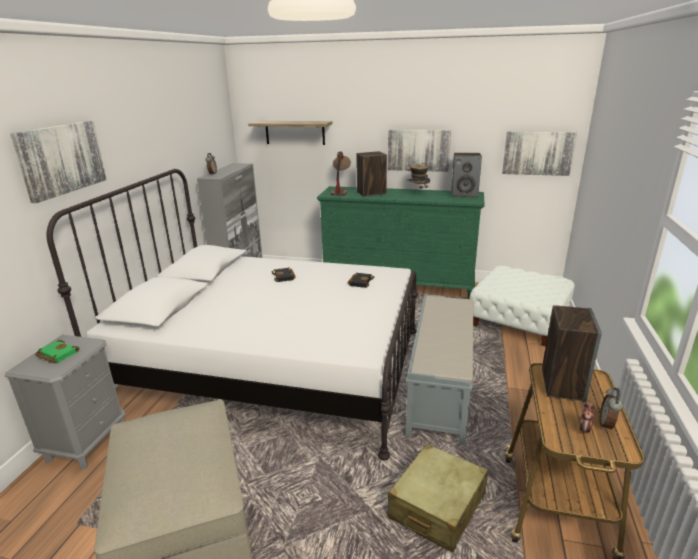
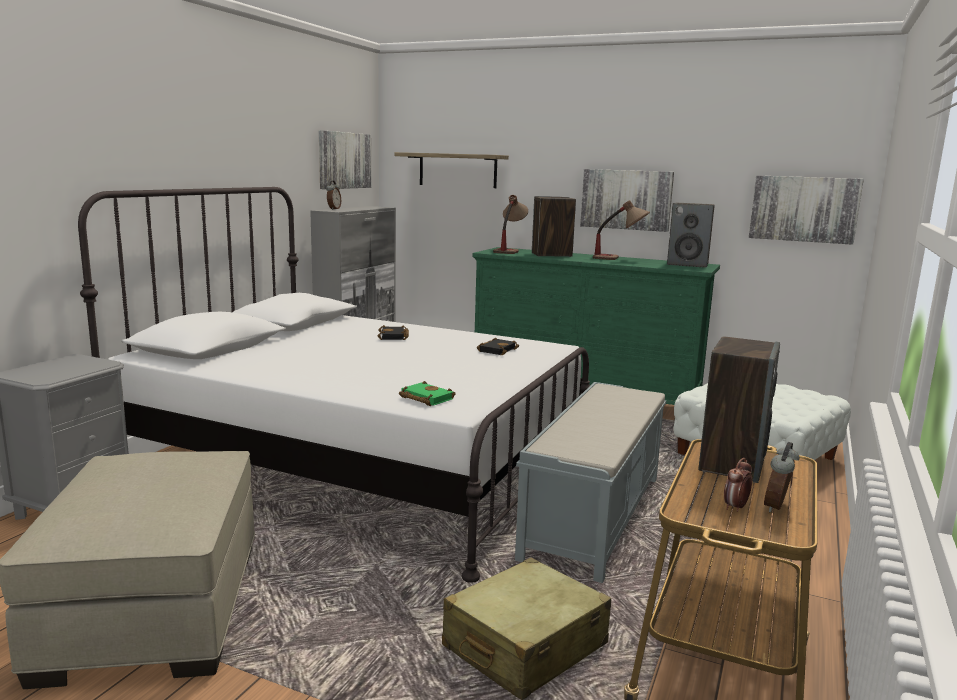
camera: 10 degrees right, 10 degrees down
(56, 354) = (56, 367): green book -> green book (424, 398)
(61, 159) = (119, 133): picture -> picture (344, 160)
(418, 193) = (619, 259): hat -> table lamp

